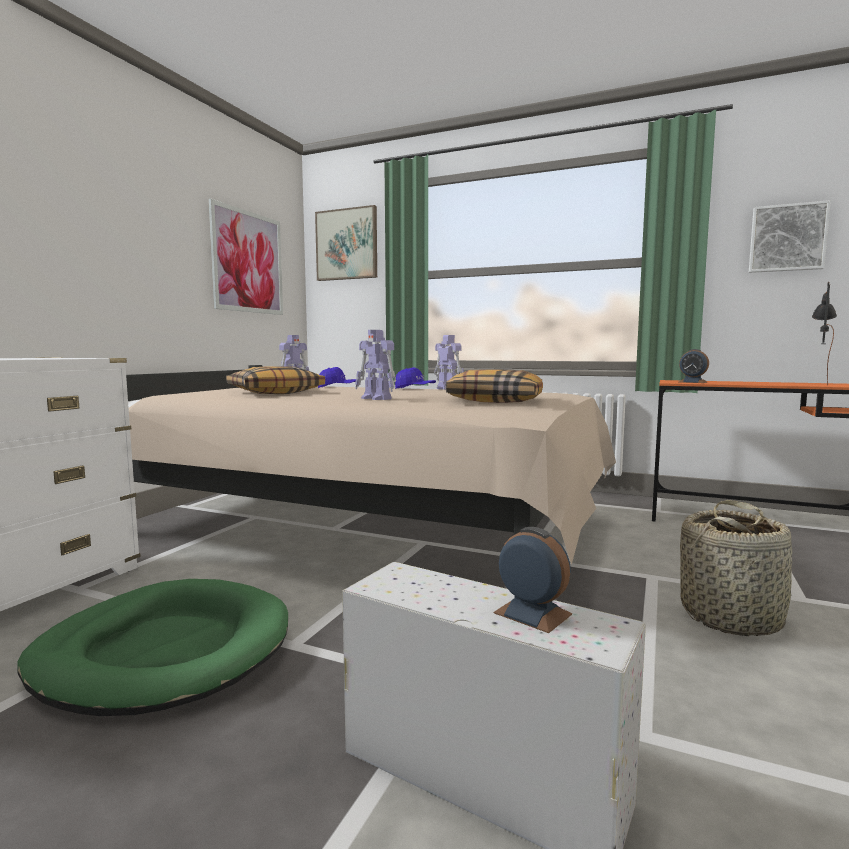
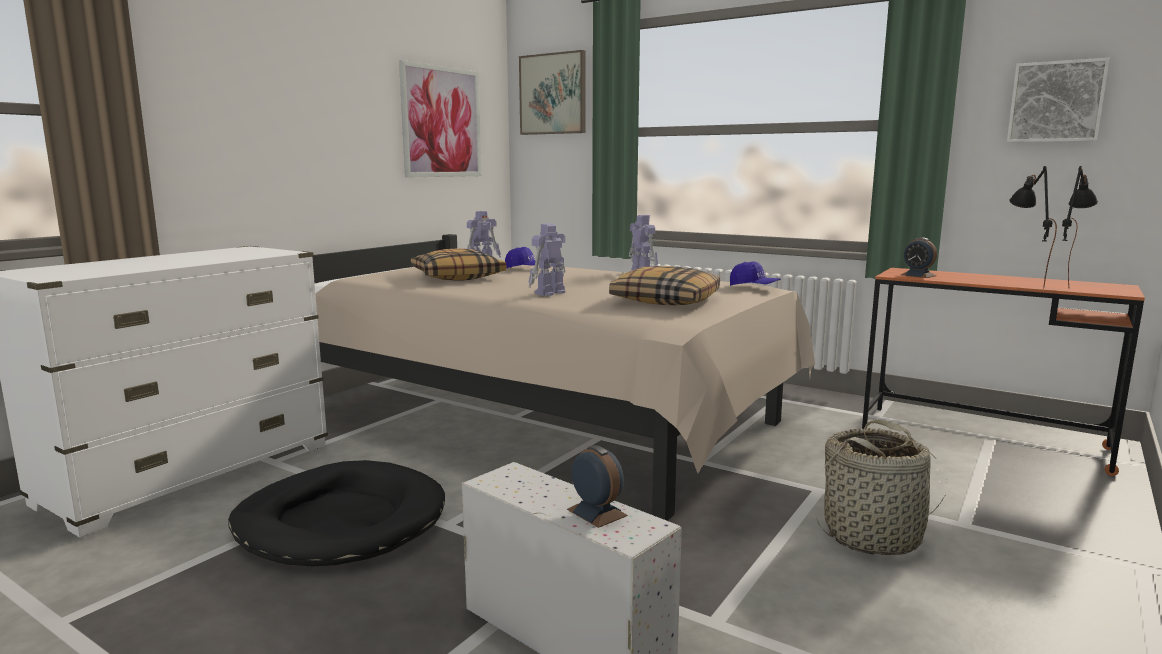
camera: 10 degrees right, 5 degrees up
(165, 651) = (341, 521): green dog bed -> black dog bed
(377, 398) = (549, 293): toy robot -> toy robot turned 75 degrees clockwise
(415, 389) = (604, 274): blue cap -> blue cap (754, 287)
(785, 384) = (1022, 284): none -> black table lamp

